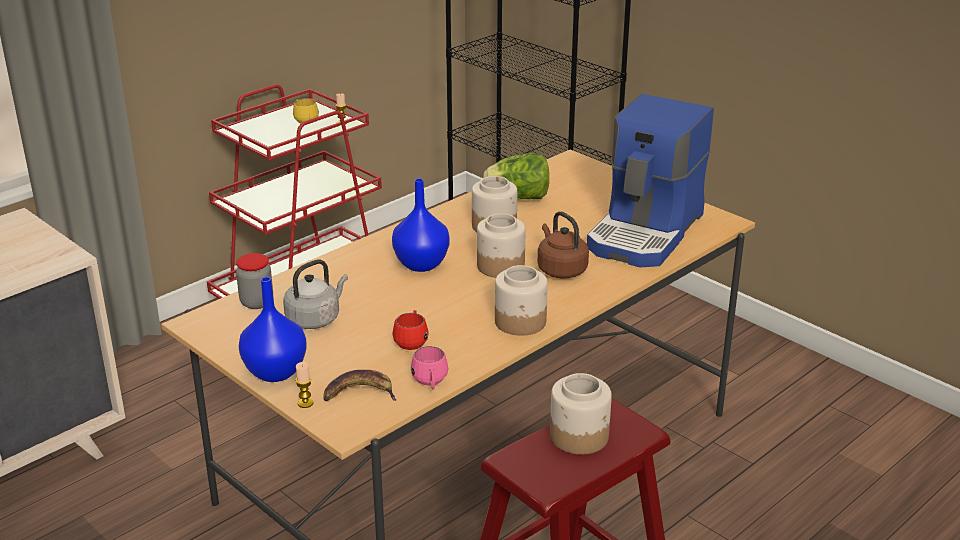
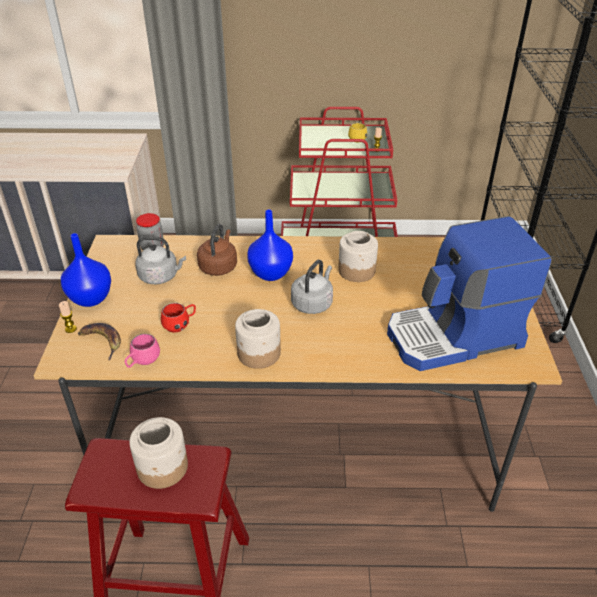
camera: 45 degrees right, 10 degrees up
(500, 266) = (313, 303): jar -> grey kettle
(519, 197) = (407, 257): lettuce -> none
(560, 269) = (346, 329): brown kettle -> brown kettle (219, 266)

